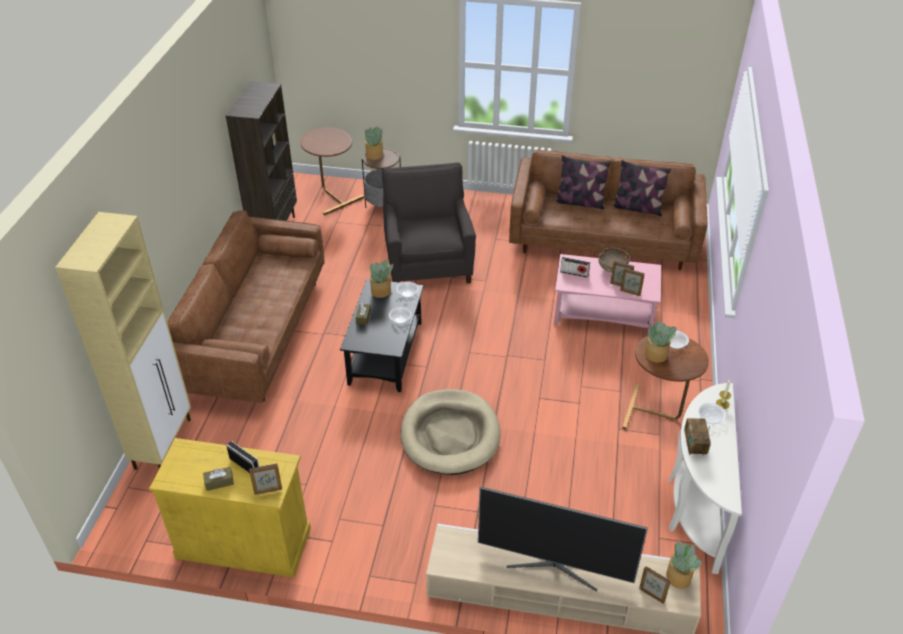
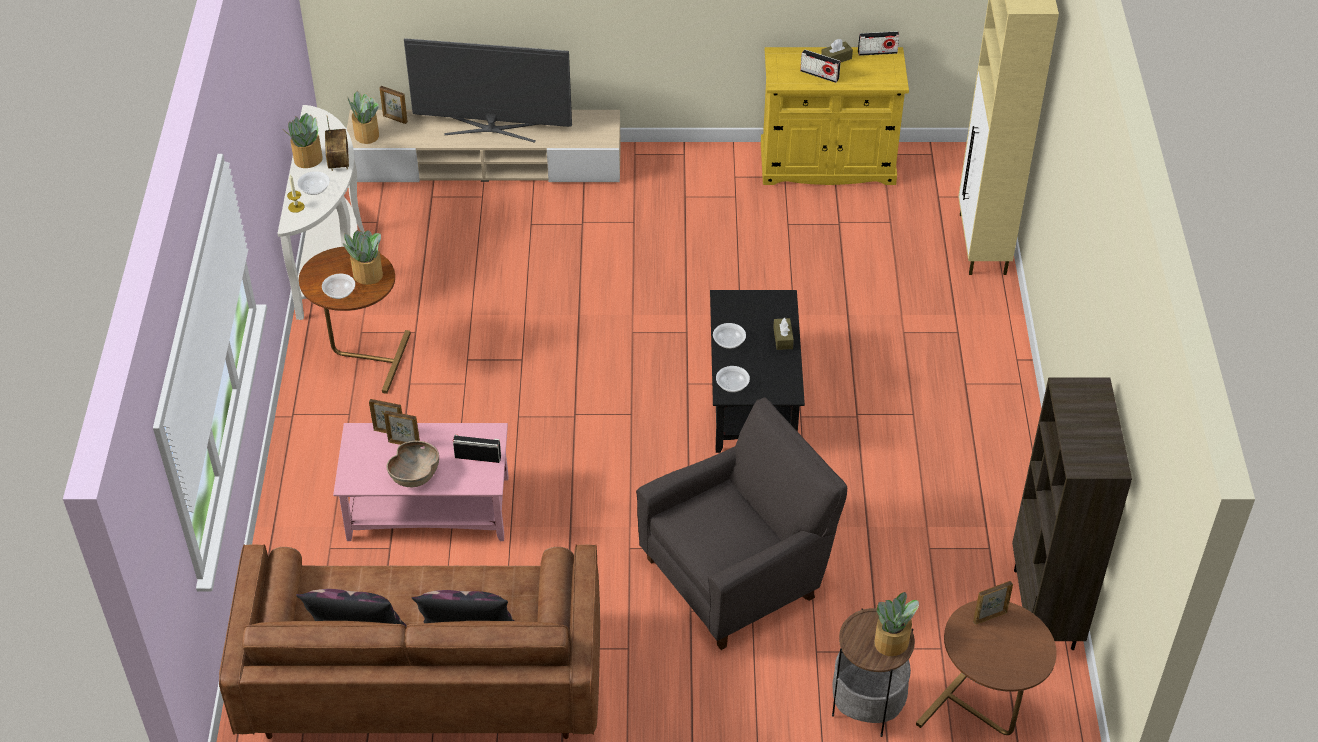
camera: 170 degrees right, 5 degrees up
(177, 484) = (877, 52): none -> radio
(252, 334) = (961, 400): brown sofa -> none
(268, 491) = (783, 57): picture frame -> picture frame (989, 616)
(381, 291) = (772, 383): potted plant -> potted plant (307, 159)
(428, 262) = (738, 573): grey armchair -> grey armchair turned 105 degrees counterclockwise
(450, 435) = (633, 298): beige dog bed -> none

